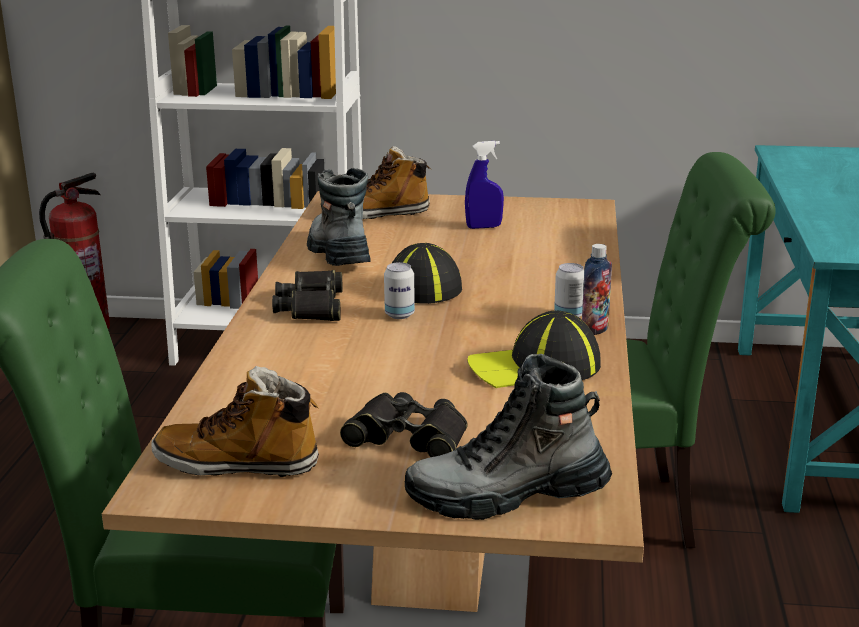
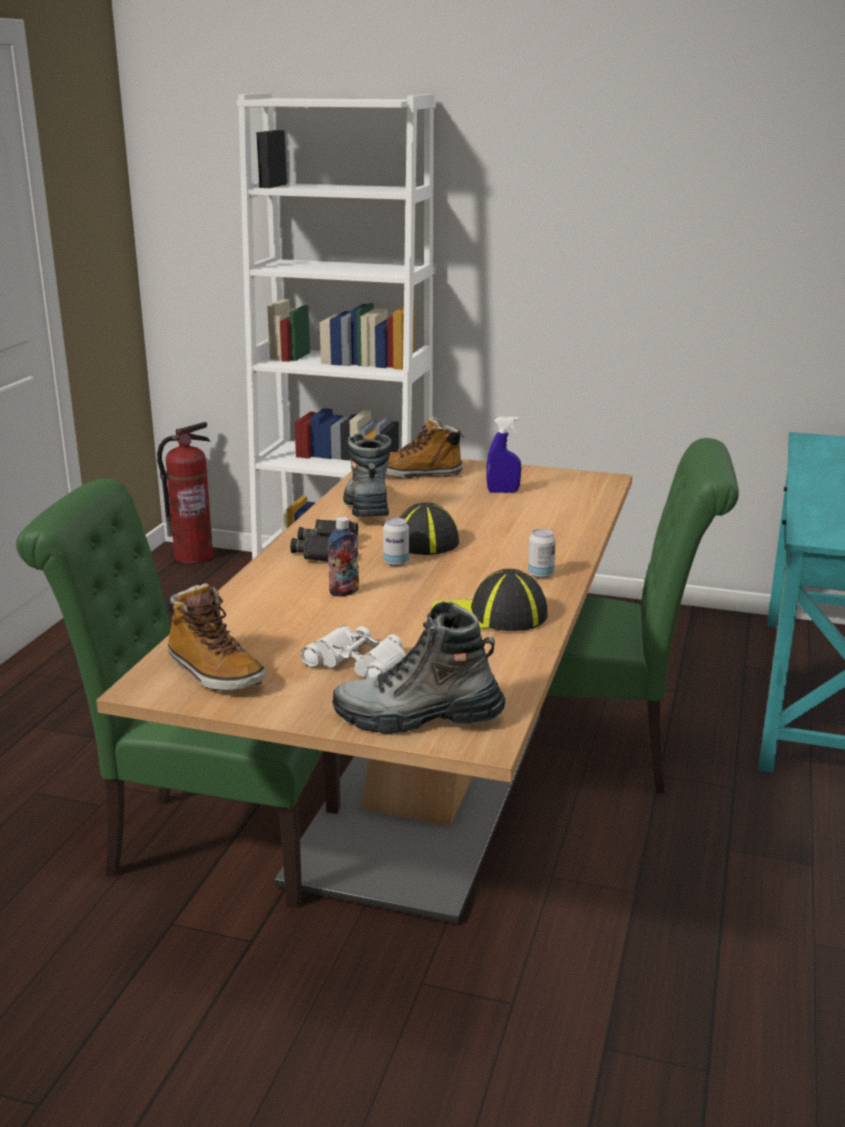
camera: 10 degrees right, 0 degrees up
(238, 464) = (214, 672): boot -> boot turned 150 degrees counterclockwise
(408, 437) = (358, 664): black binoculars -> white binoculars
(594, 329) = (557, 588): bottle -> bottle (344, 592)

